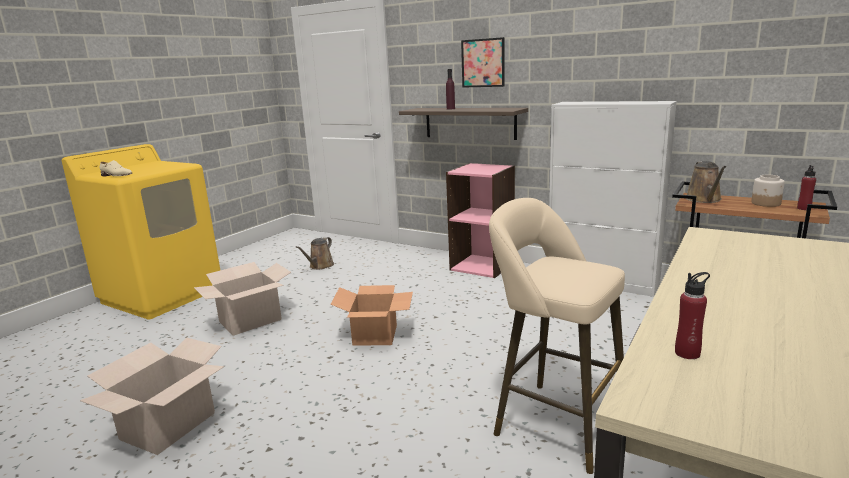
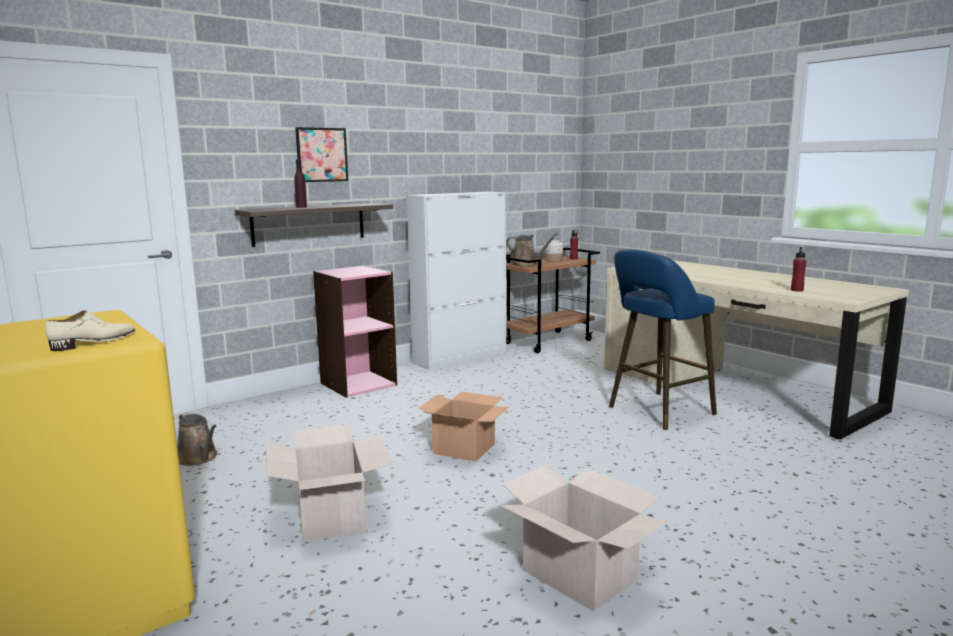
camera: 70 degrees left, 5 degrees down
(553, 421) = (657, 412): beige stool -> blue stool

